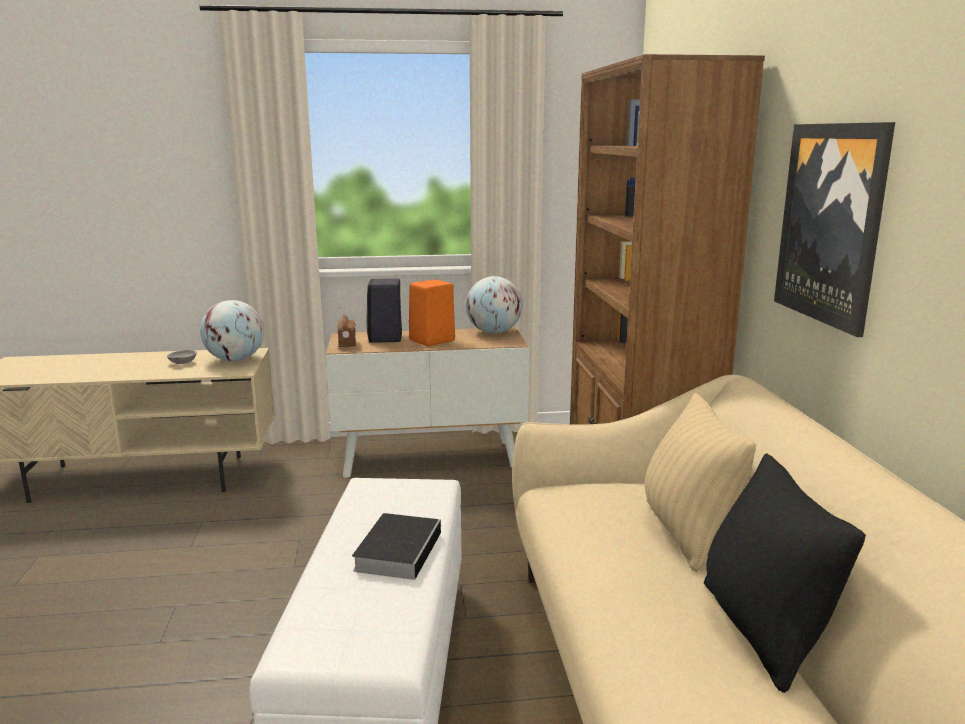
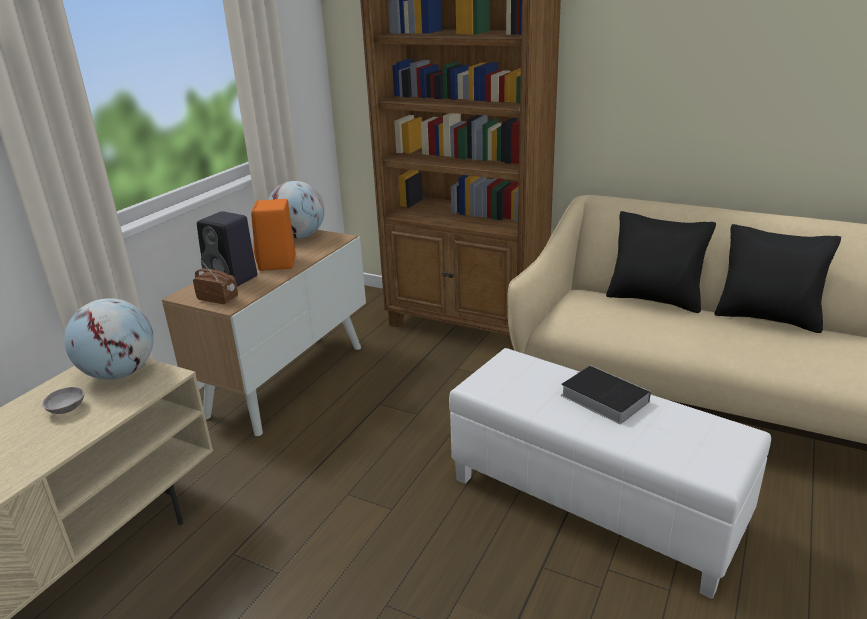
camera: 55 degrees left, 10 degrees up
(688, 533) = (654, 300): beige pillow -> black pillow
(831, 224) = (663, 78): picture -> none

